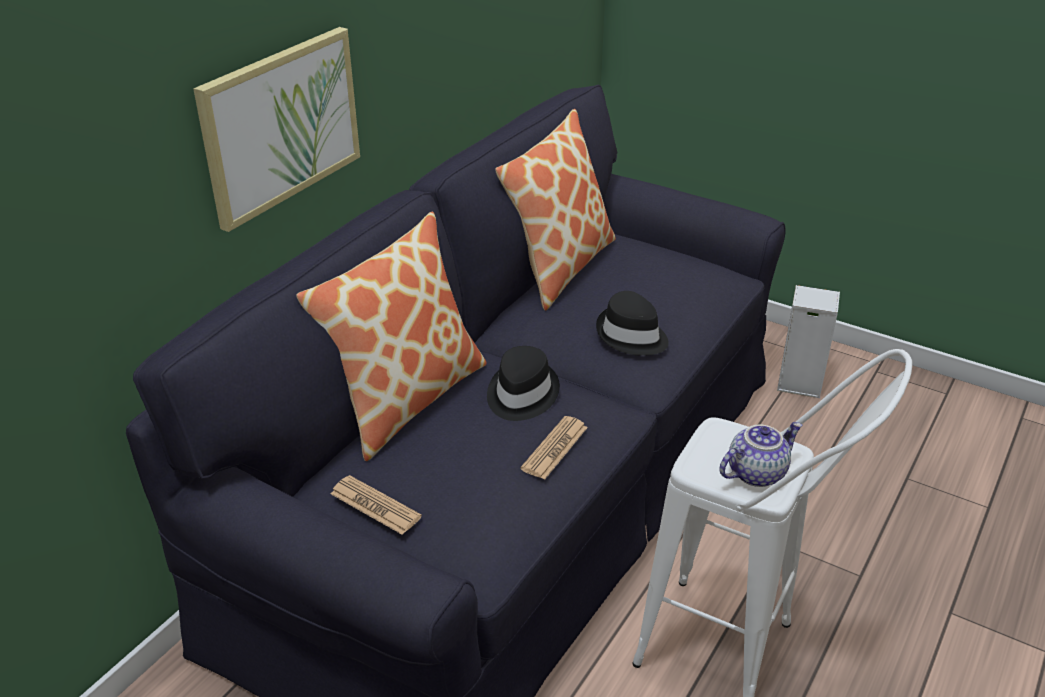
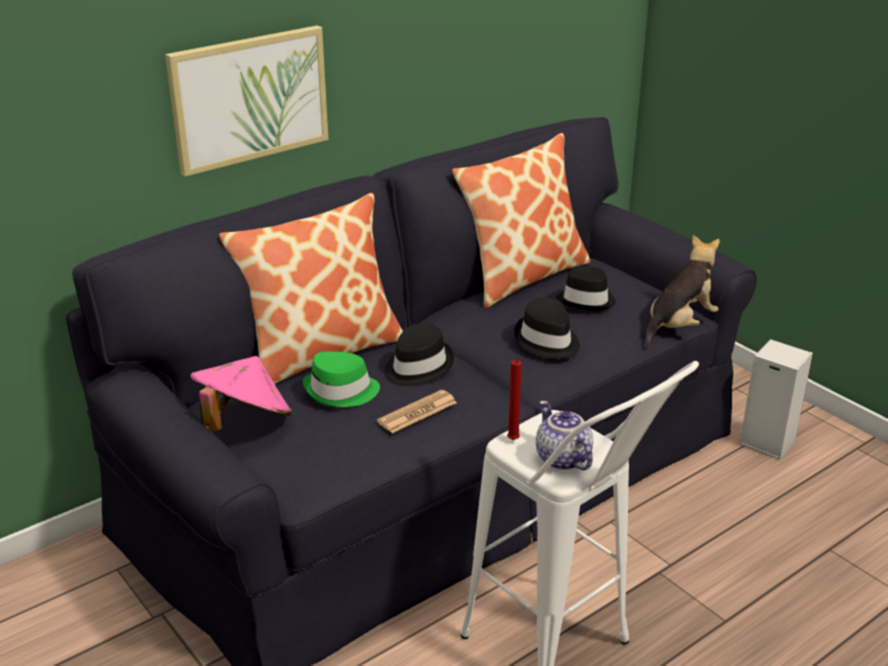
camera: 20 degrees right, 5 degrees down
(375, 505) = (244, 422): newspaper -> pink hat
(460, 442) = (341, 391): none -> green hat
(641, 282) = (587, 300): none -> black hat
(698, 464) = (514, 441): none -> red candle
(735, 292) = (679, 326): none -> plush toy
(756, 472) = (561, 458): teapot -> teapot turned 105 degrees counterclockwise

